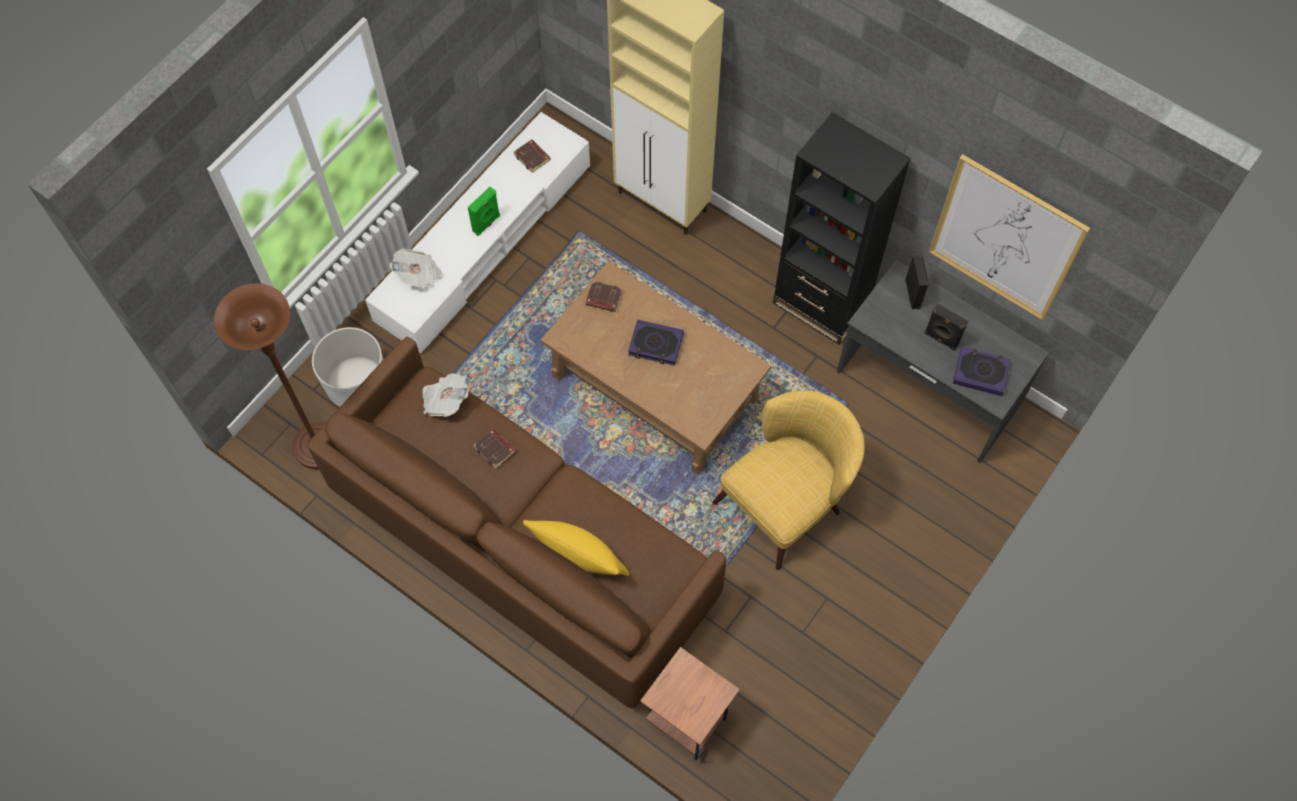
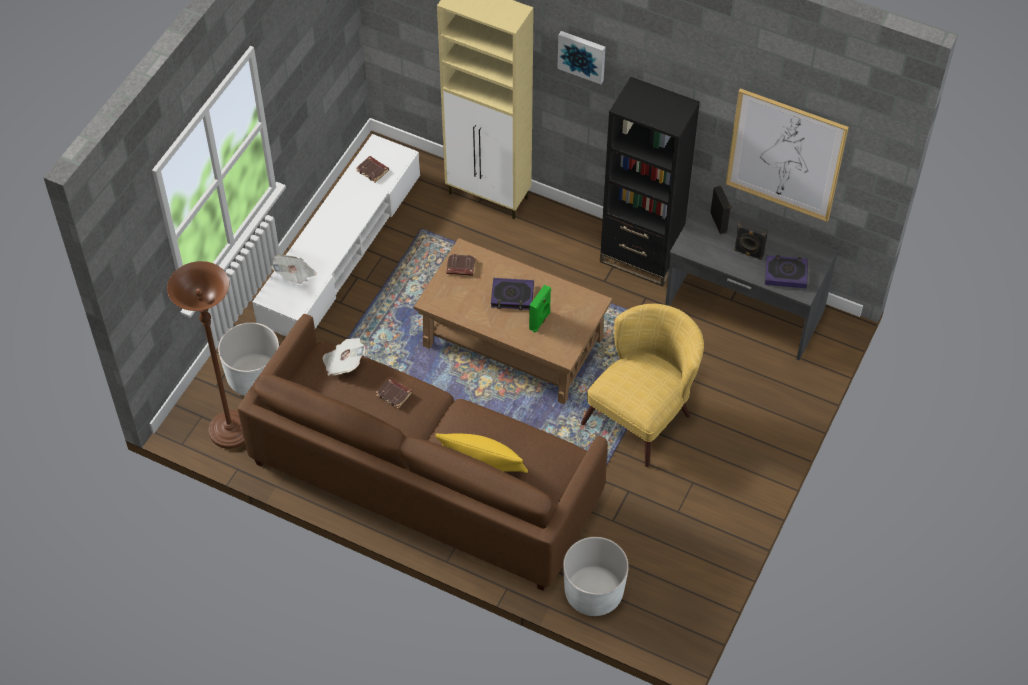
camera: 10 degrees left, 10 degrees down
(487, 224) = (345, 228): green speaker -> green speaker (540, 321)
(686, 719) = (593, 592): brown side table -> white planter
(778, 75) = (582, 55): none -> picture

